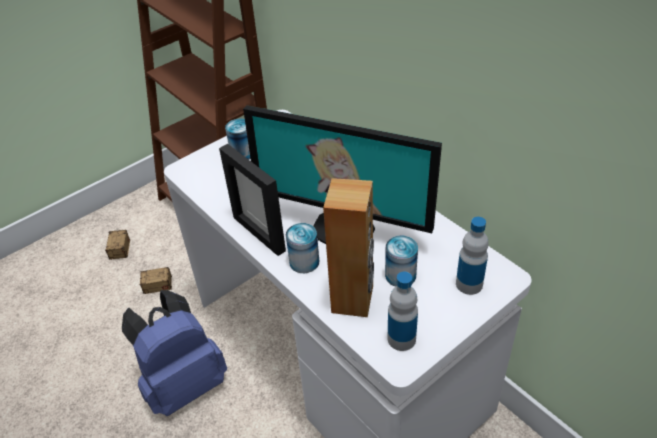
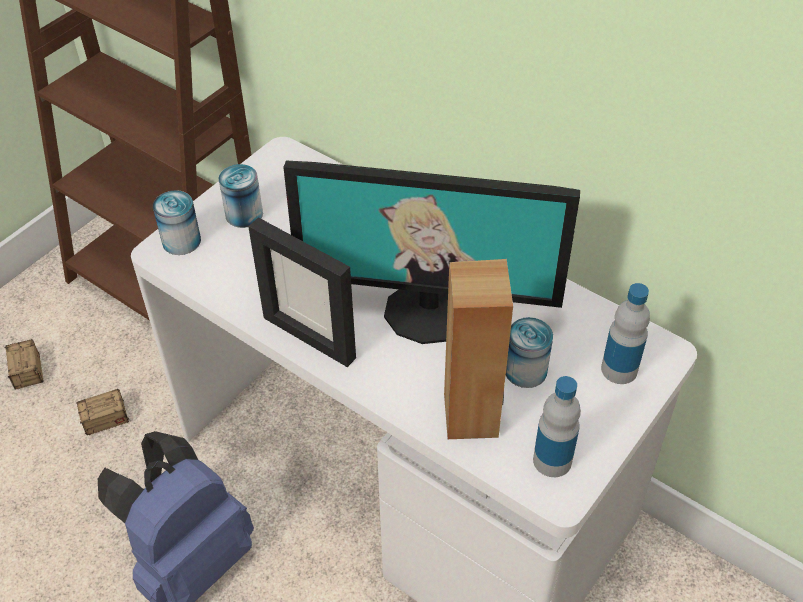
camera: 15 degrees left, 5 degrees up
(304, 262) = (387, 370): can -> can (181, 241)

